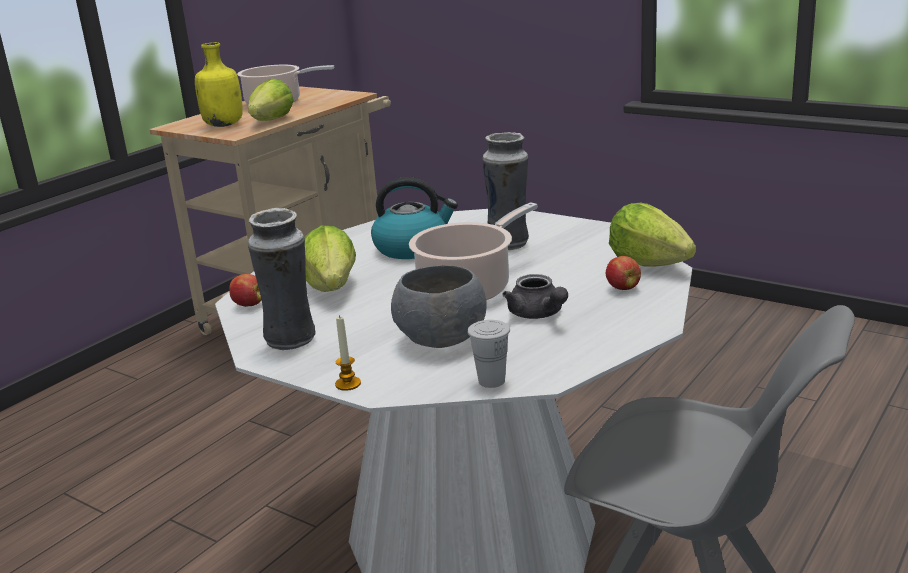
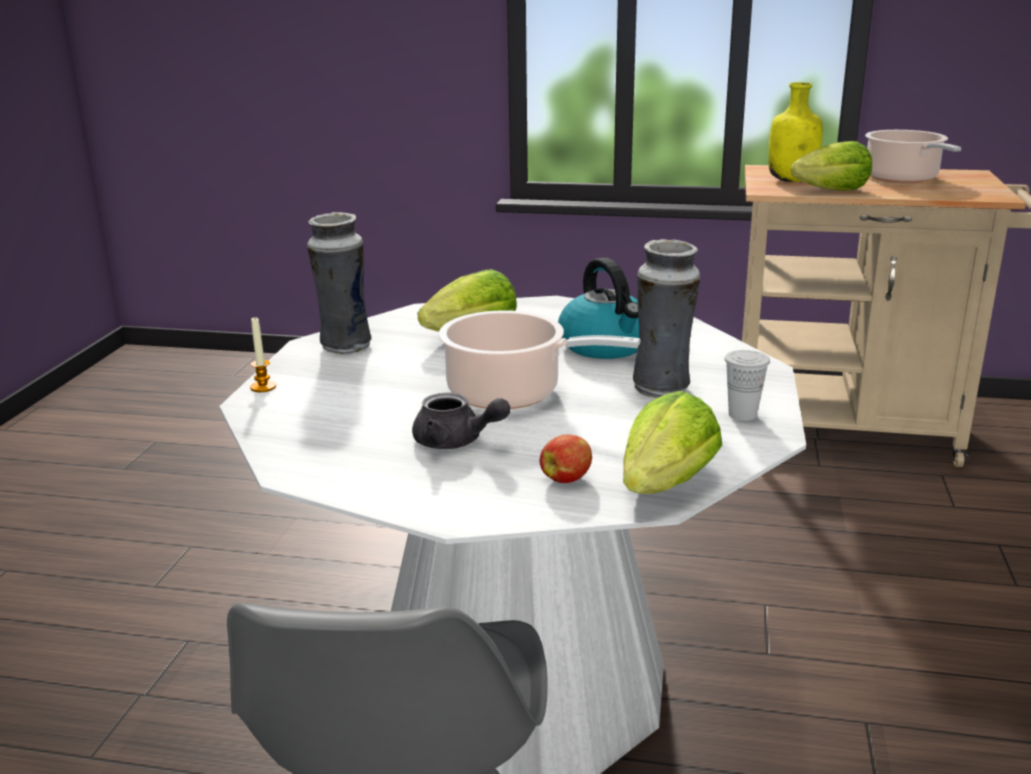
camera: 65 degrees right, 0 degrees up
(248, 305) = (415, 315): apple -> none
(442, 339) = (373, 406): grey bowl -> none
(491, 381) = (281, 447): white cup -> white cup (742, 414)
(538, 315) = (456, 442): grey teapot -> grey teapot turned 105 degrees counterclockwise

